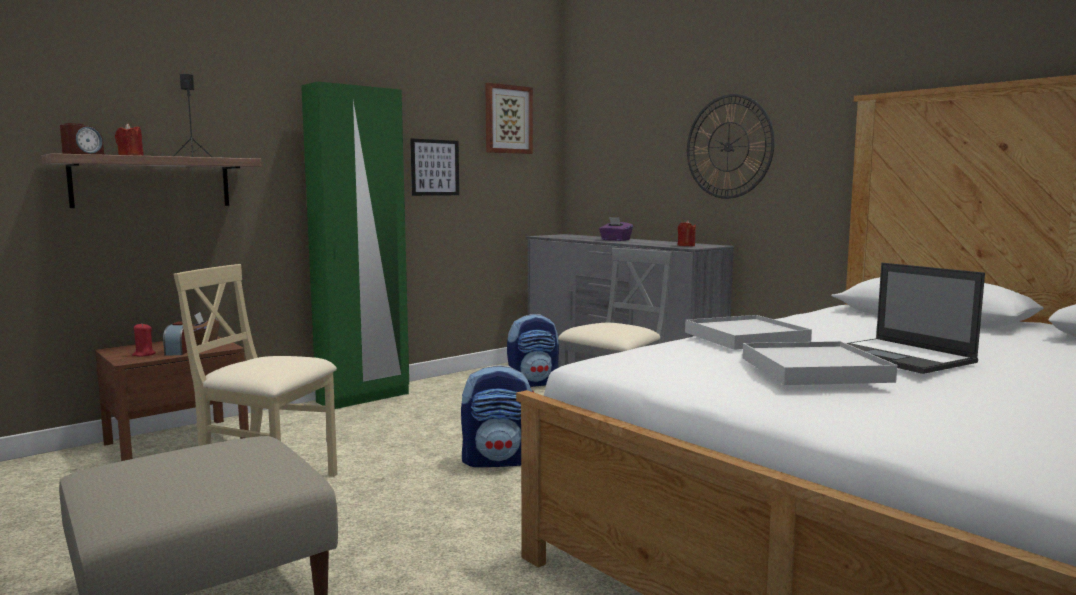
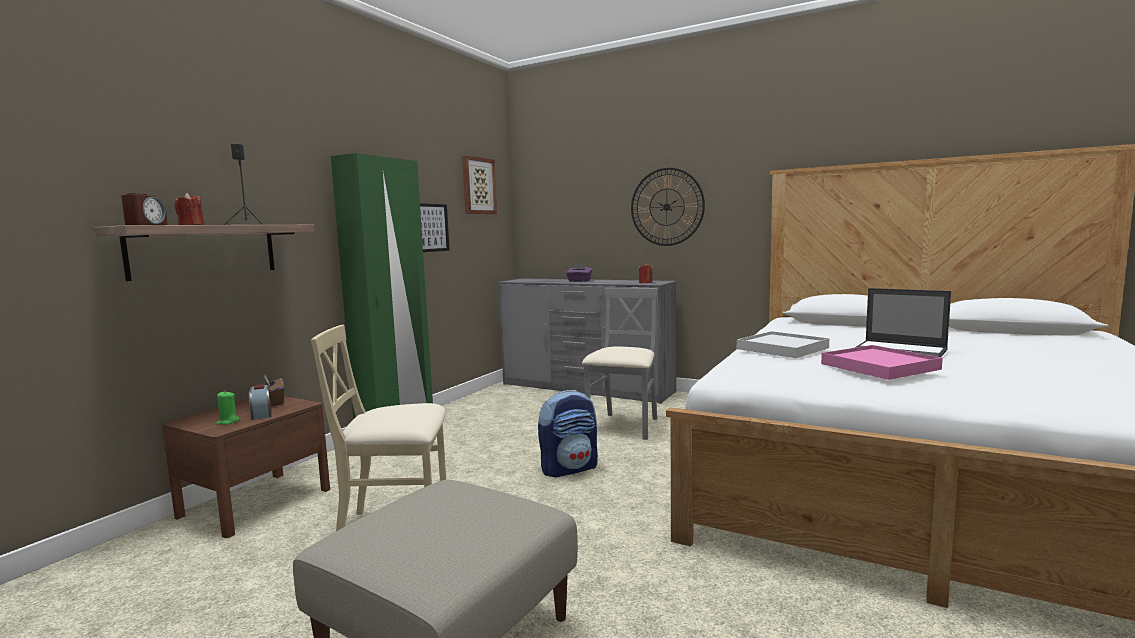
camera: 20 degrees left, 0 degrees up
(144, 354) = (228, 422): red candle -> green candle
(533, 383) = (527, 402): backpack -> none
(814, 370) = (880, 366): white tray -> pink tray

